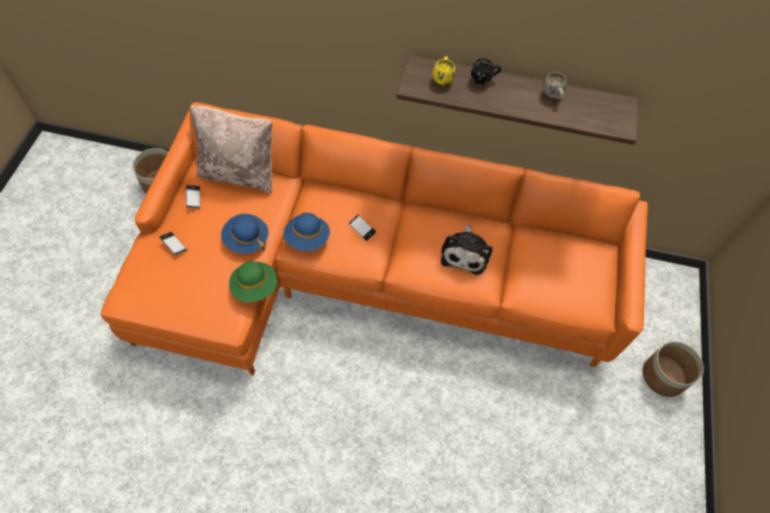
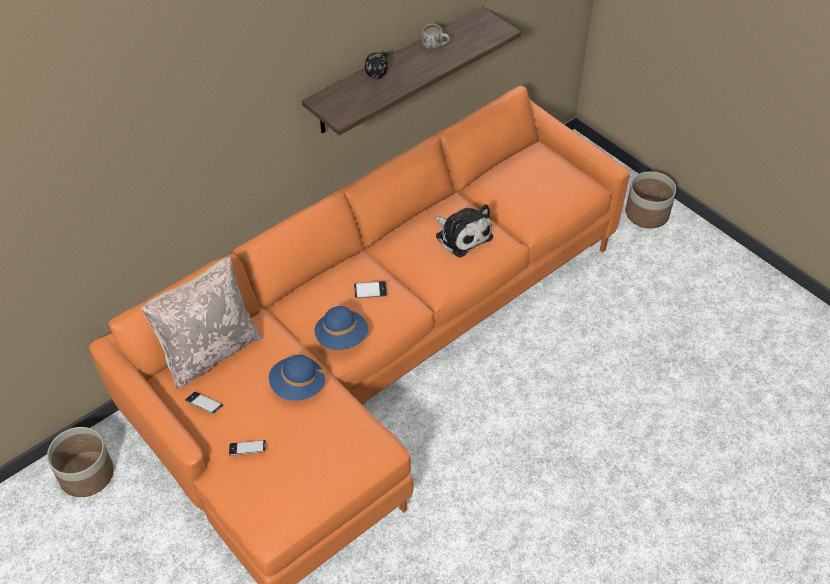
camera: 50 degrees left, 10 degrees down
(255, 287) = (359, 407): green hat -> none
(442, 78) = (351, 95): yellow mug -> none

